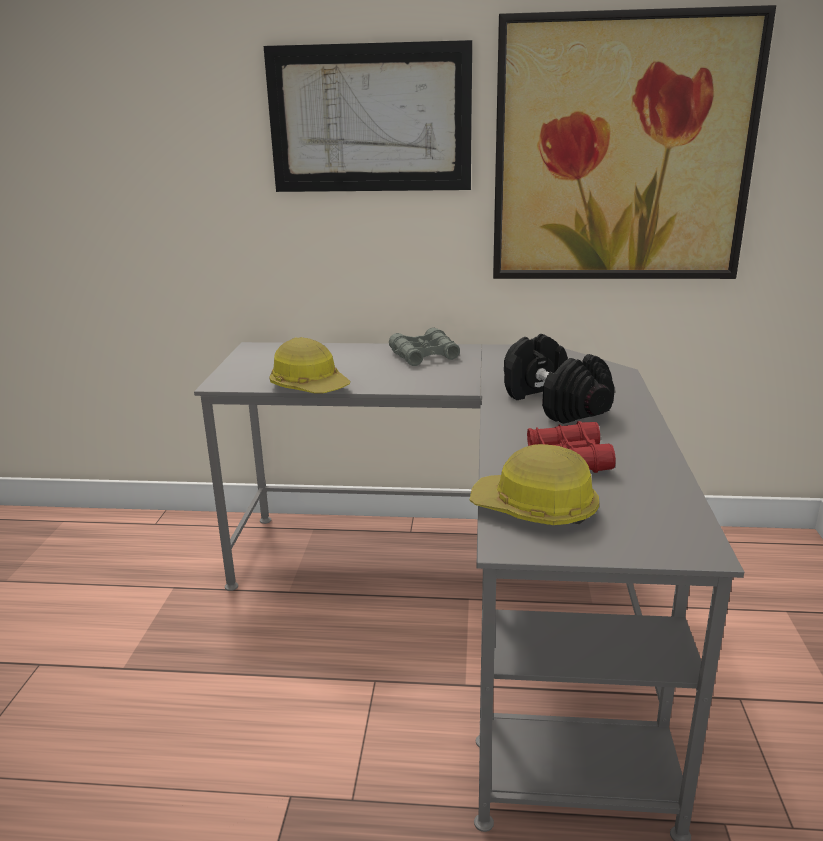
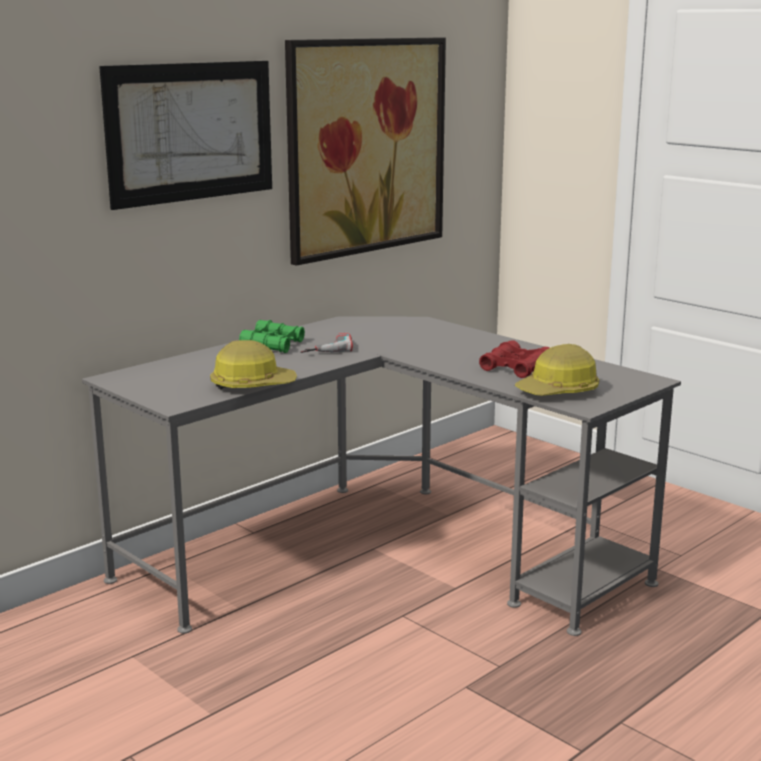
camera: 50 degrees left, 5 degrees down
(424, 356) = (273, 345): grey binoculars -> green binoculars
(455, 372) = (325, 348): none -> power drill
(553, 404) = (435, 346): black dumbbell -> none

